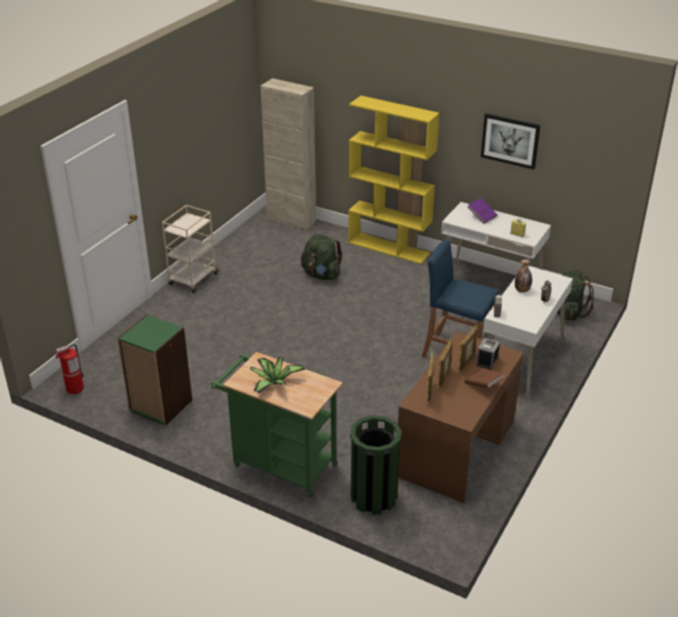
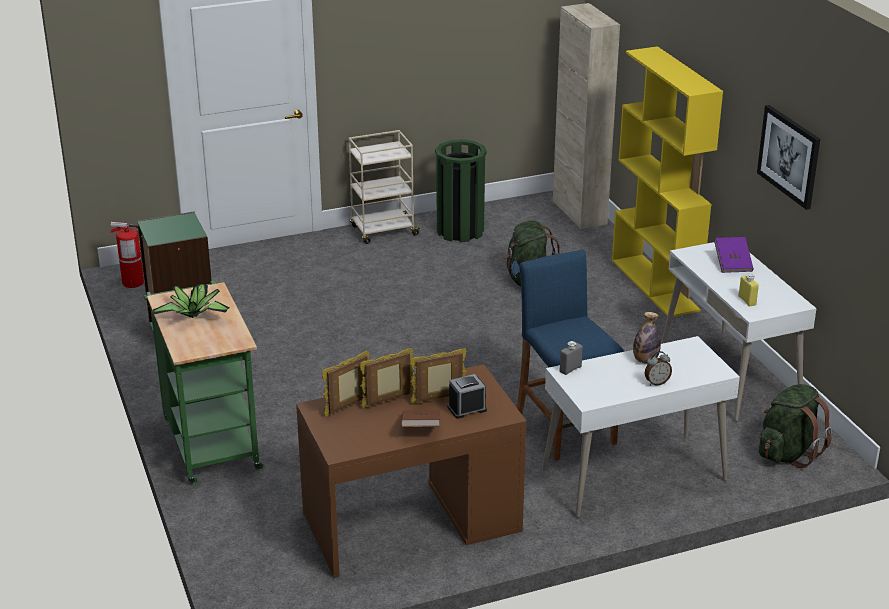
camera: 40 degrees right, 5 degrees down
(374, 497) = (251, 519): green trash can -> green trash can (460, 231)

